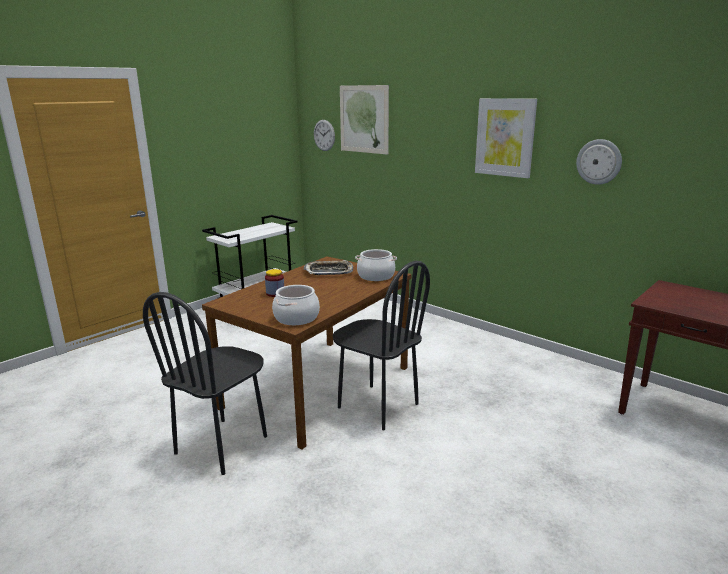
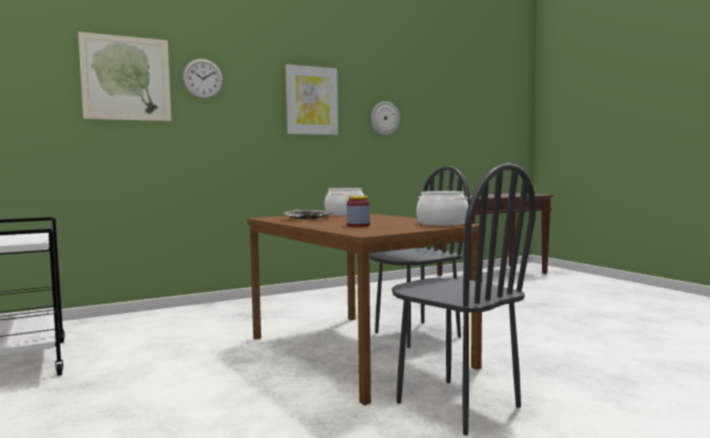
camera: 70 degrees left, 15 degrees down
(324, 135) = (42, 98): wall clock -> wall clock (203, 79)

